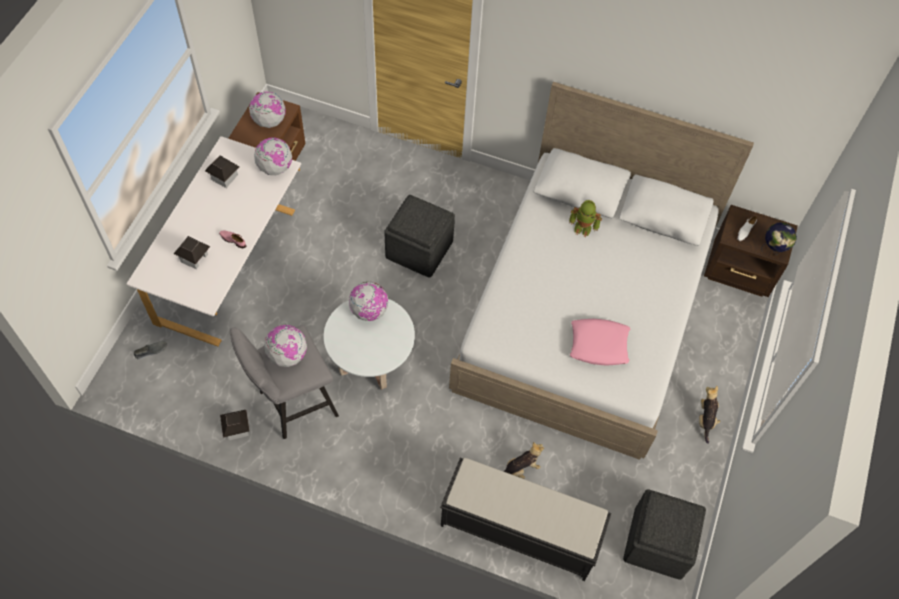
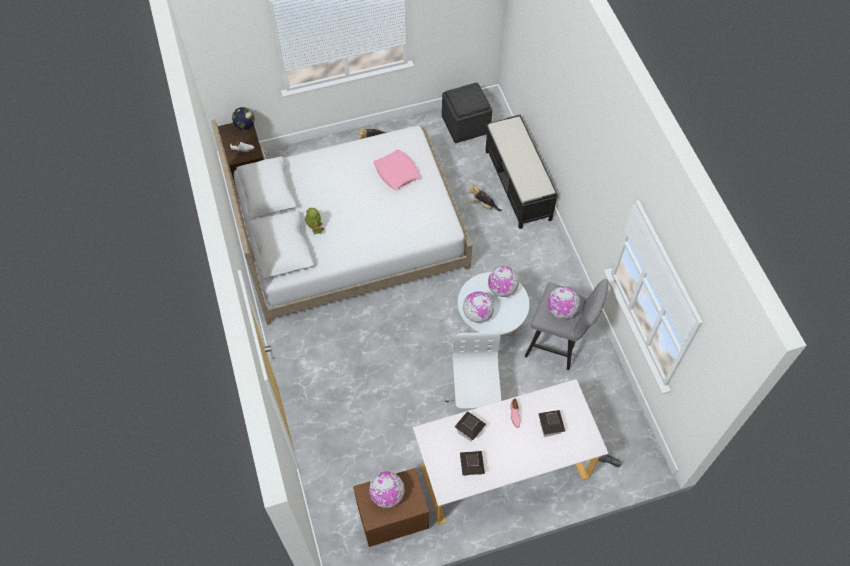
camera: 125 degrees left, 0 degrees up
(237, 429) = (602, 363): toy house -> toy house (469, 430)
(275, 167) = (432, 440): globe -> globe (502, 289)
(310, 290) = (474, 400): none -> white office chair
(419, 248) = (382, 359): grey ottoman -> none

